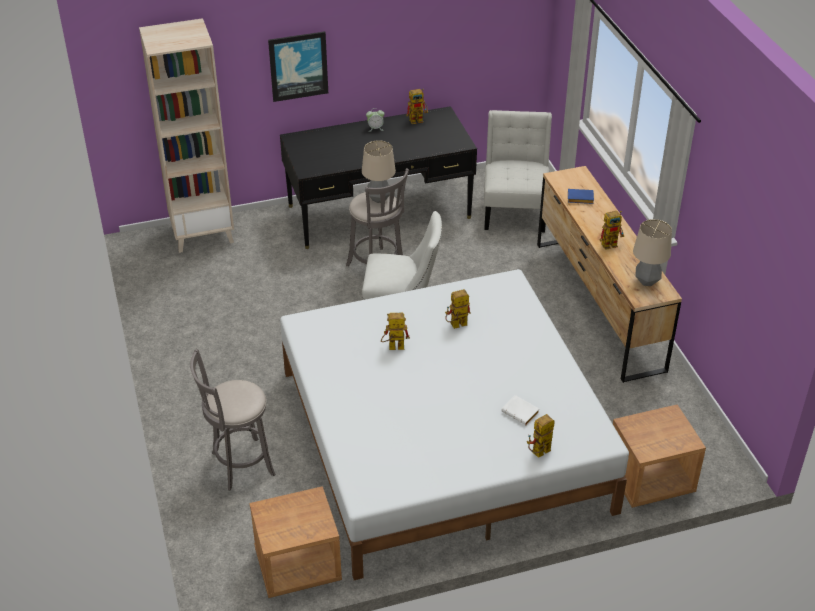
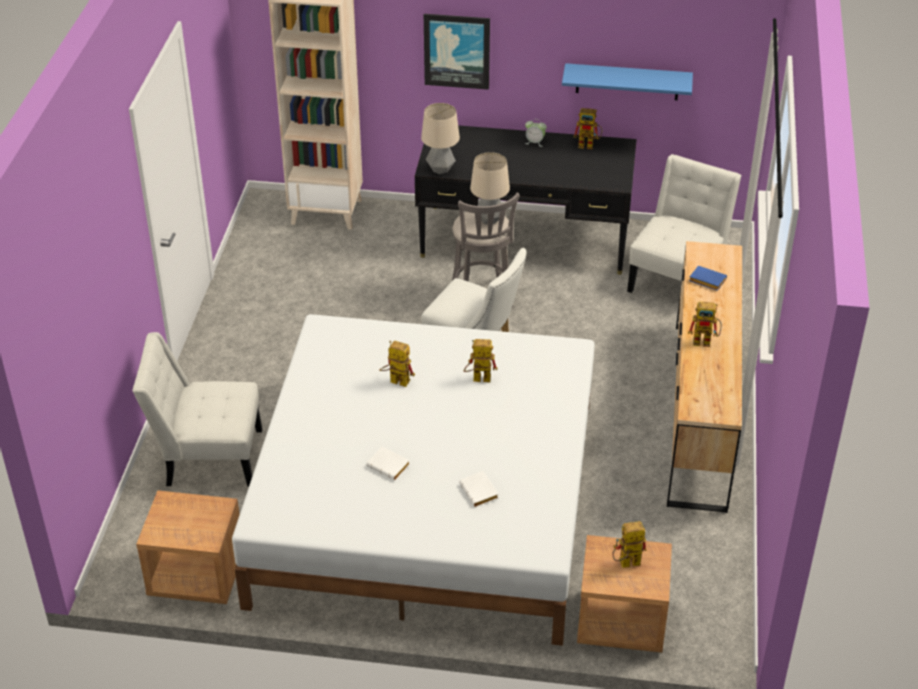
camera: 25 degrees right, 0 degrees up
(239, 465) = (208, 456): grey stool -> white chair
(437, 416) = (390, 466): none -> white book
(440, 60) = (627, 82): none -> blue shelf
(539, 454) = (467, 541): toy robot -> toy robot (625, 564)
(647, 281) = (714, 394): table lamp -> table lamp (440, 169)

